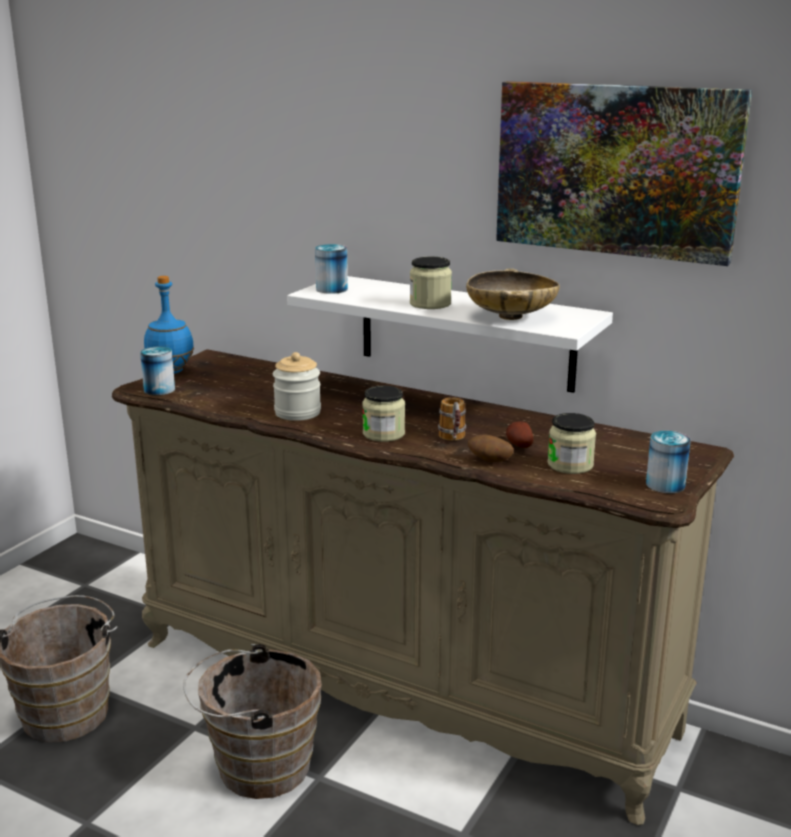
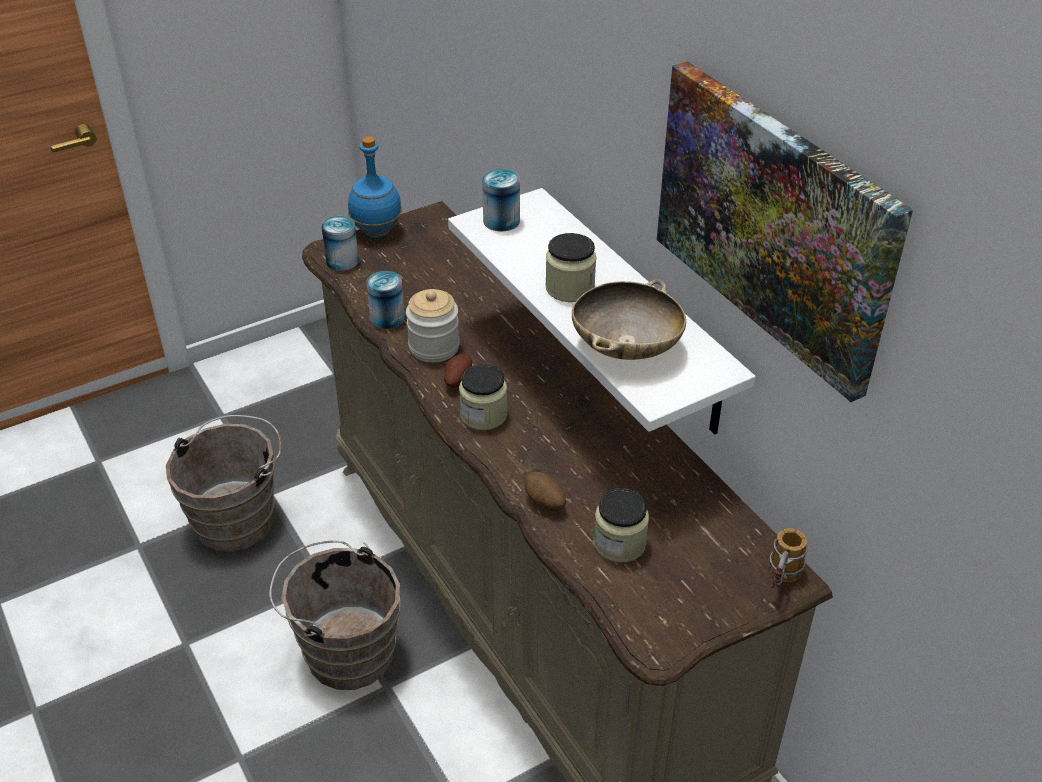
camera: 30 degrees right, 20 degrees up
(453, 440) = (541, 453): mug -> mug (780, 581)
(518, 446) = (598, 489): potato -> potato (457, 380)
(665, 485) = (686, 619): can -> can (387, 318)

